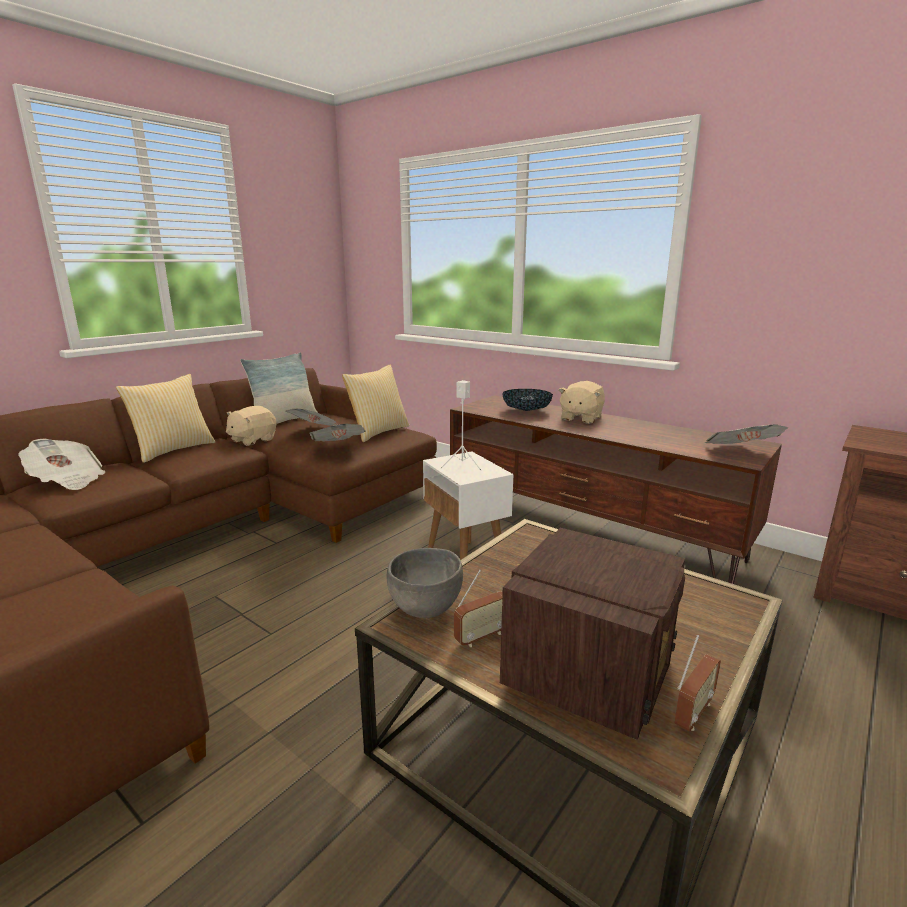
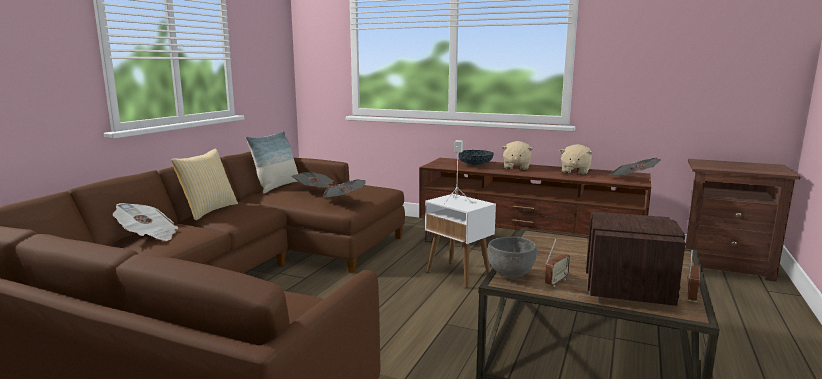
camera: 15 degrees left, 5 degrees down
(252, 440) = (266, 200): beige plush toy -> beige plush toy (575, 171)
(378, 432) = (359, 189): pillow -> none

